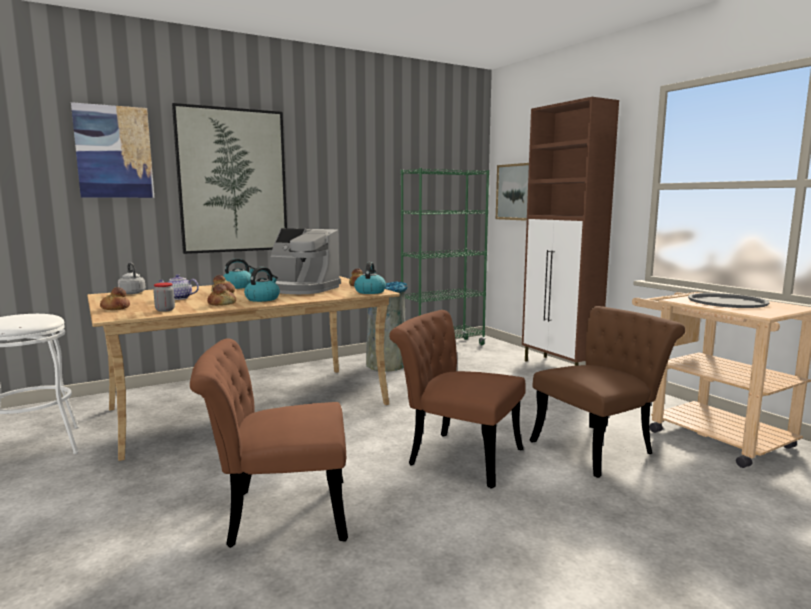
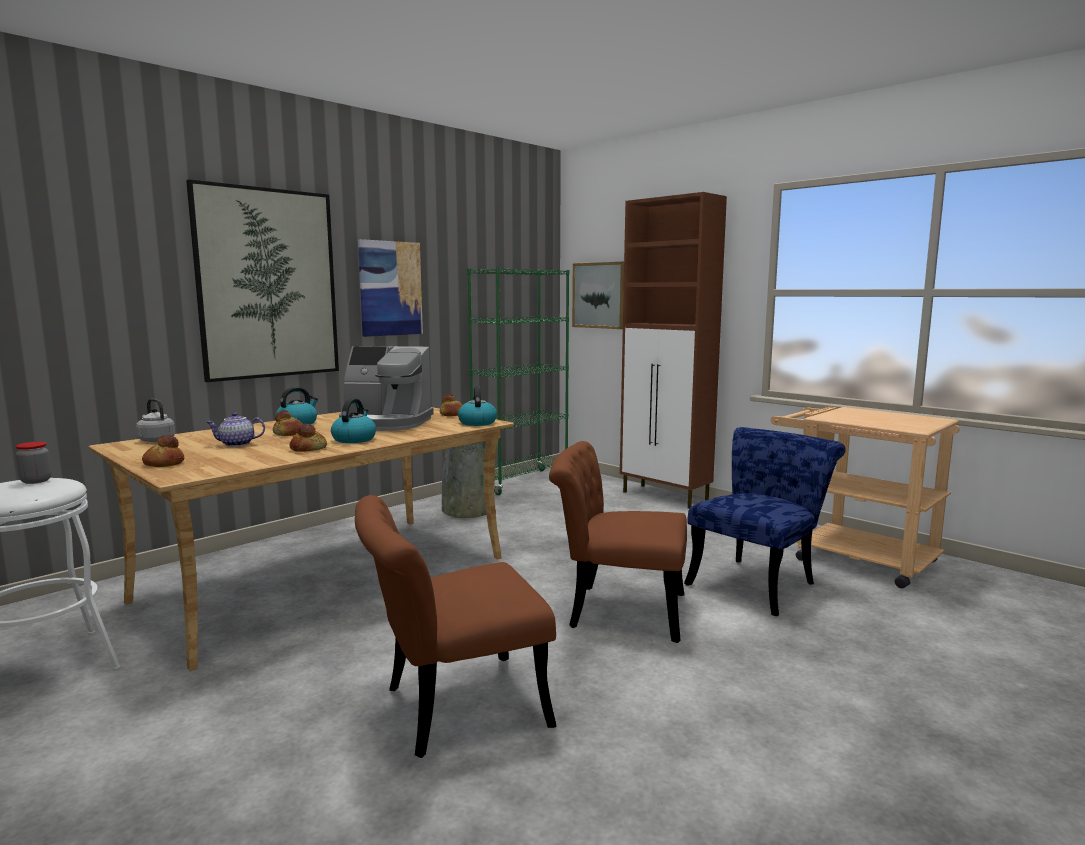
camera: 15 degrees left, 0 degrees up
(114, 152) = (107, 245): picture -> picture (390, 288)
(165, 310) = (241, 462): jar -> jar (36, 481)
(600, 447) = (758, 582): brown chair -> blue chair
(727, 302) = (870, 417): grey tray -> none

